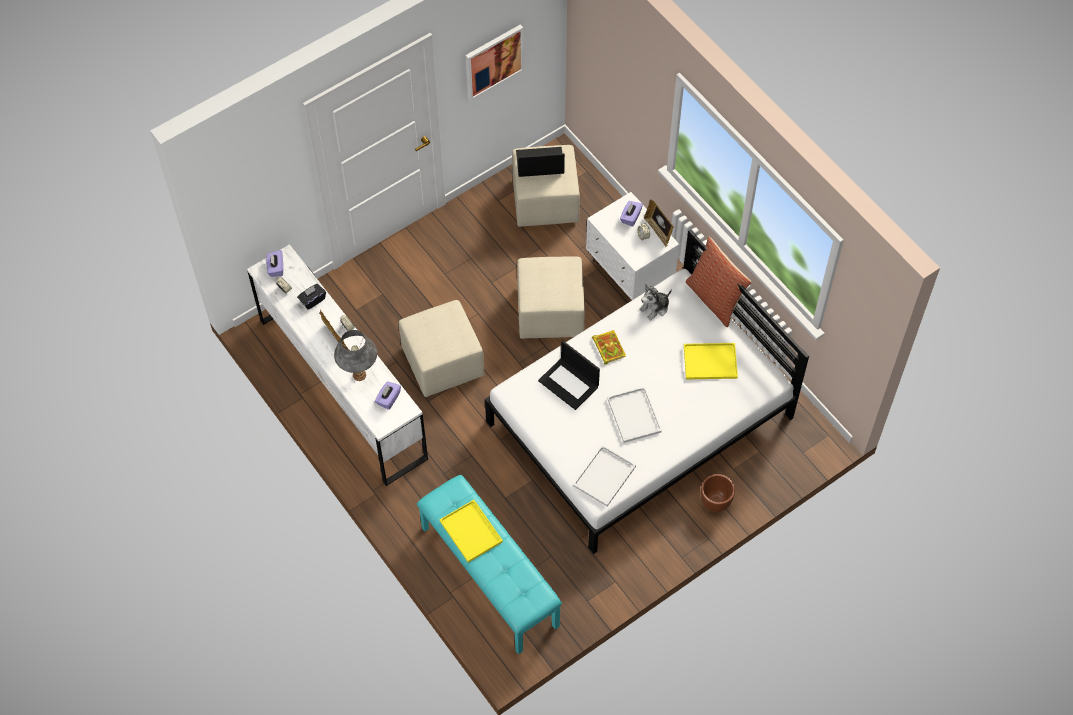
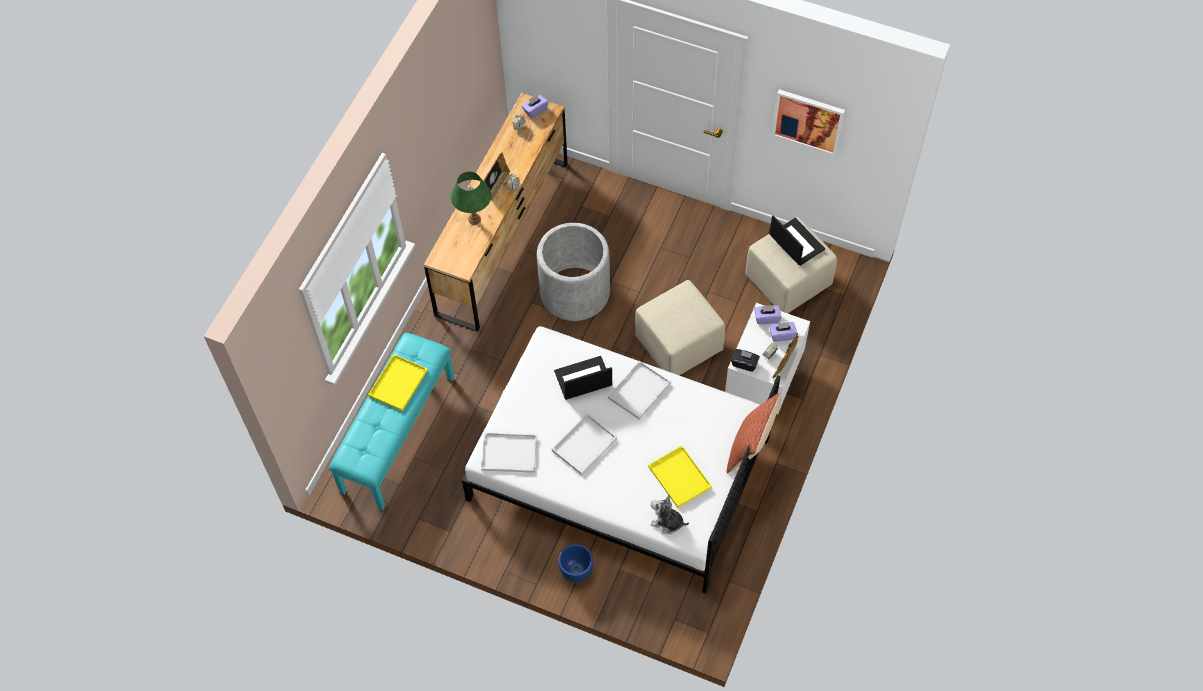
camera: 60 degrees right, 0 degrees up
(312, 300) = (522, 150): black tissue box -> black tissue box (744, 363)
(342, 388) = (503, 237): white dresser -> brown dresser
(359, 375) = (474, 219): grey table lamp -> green table lamp
(388, 399) = (465, 251): purple tissue box -> purple tissue box (766, 318)
(442, 362) = (575, 292): beige ottoman -> grey planter
(569, 383) = (583, 379): laptop -> laptop turned 60 degrees clockwise
(608, 347) = (639, 389): book -> white tray
(655, 308) = (706, 405): plush toy -> plush toy (667, 522)
(715, 502) = (576, 571): brown planter -> blue planter

